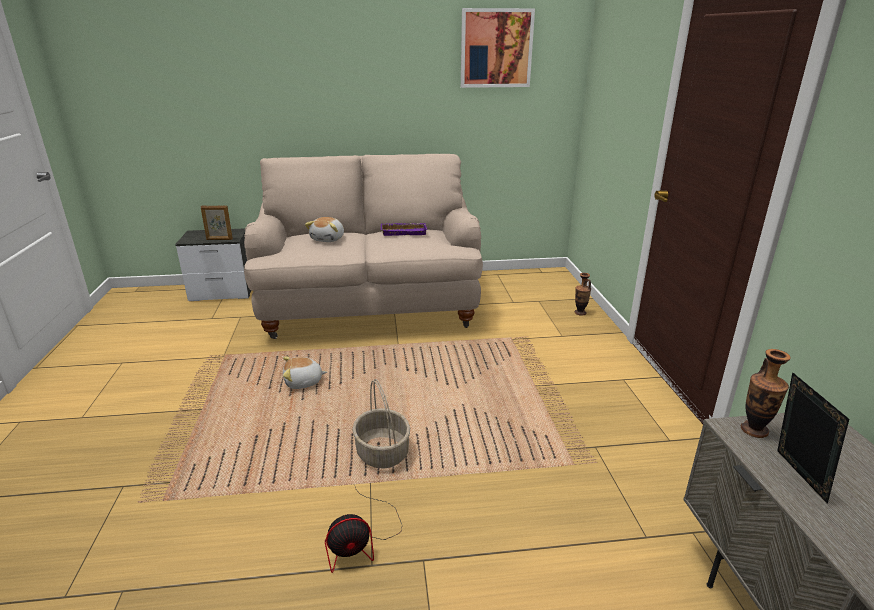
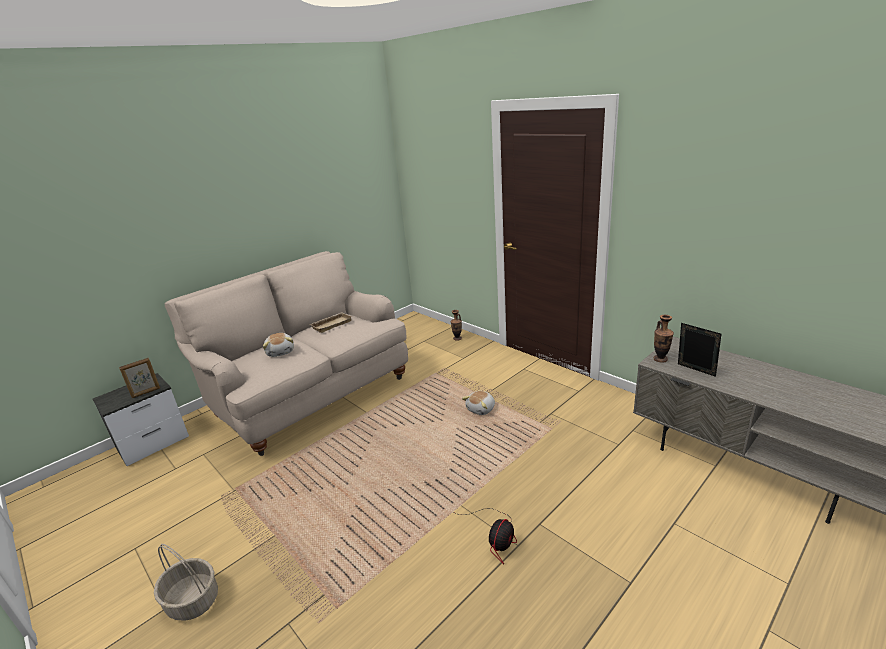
camera: 35 degrees left, 0 degrees up
(303, 382) = (331, 472): plush toy -> plush toy (481, 409)
(383, 453) = (446, 484): basket -> basket (194, 600)
(404, 232) = (331, 324): purple tray -> beige tray
(496, 48) = (335, 163): picture -> none

